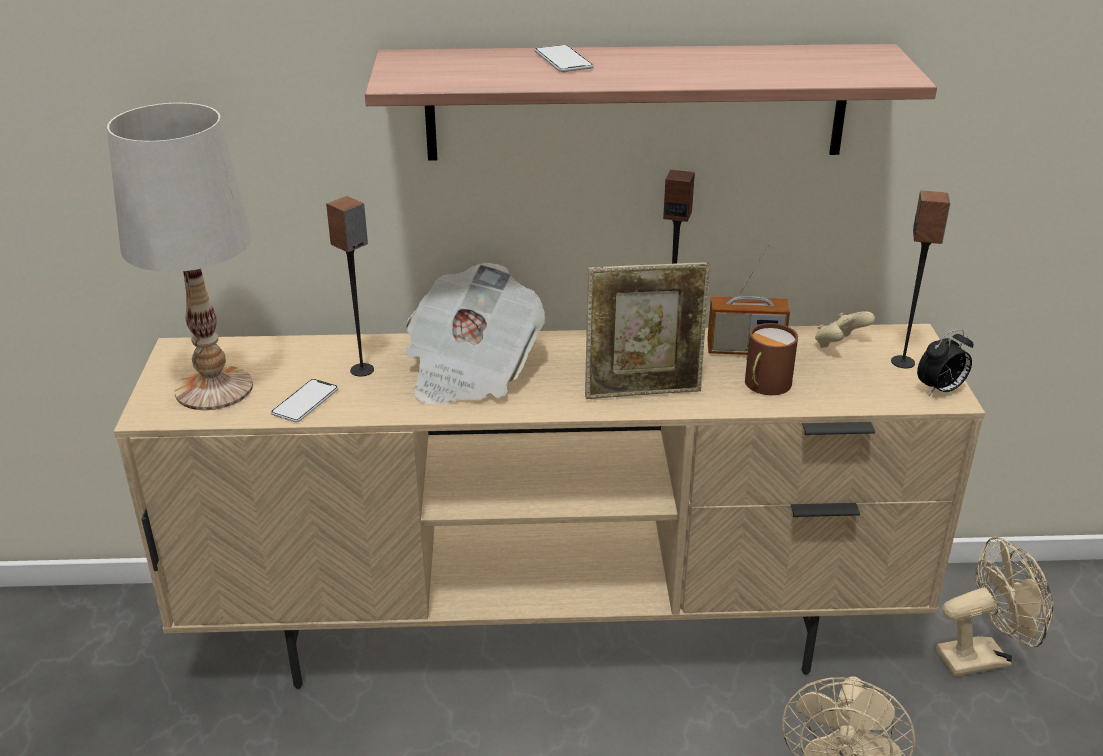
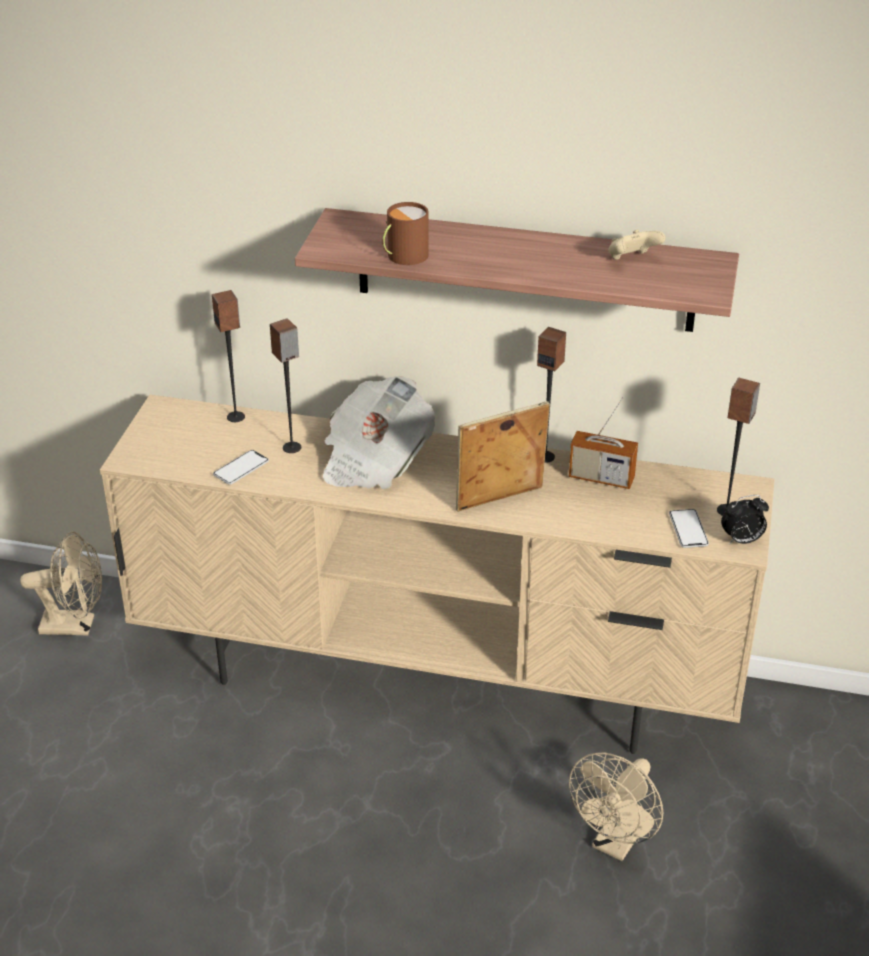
camera: 15 degrees right, 5 degrees up
(214, 389) = (178, 446): white table lamp -> none
(279, 347) = (236, 417): none -> speaker
(563, 60) = (458, 239): phone -> phone (688, 529)
(643, 391) = (500, 502): picture frame -> picture frame turned 150 degrees clockwise
(764, 384) = (600, 511): brown mug -> brown mug (403, 256)
(839, 345) = (682, 486): beige game controller -> beige game controller (632, 260)
(982, 656) = (793, 769): beige fan -> beige fan (76, 625)

